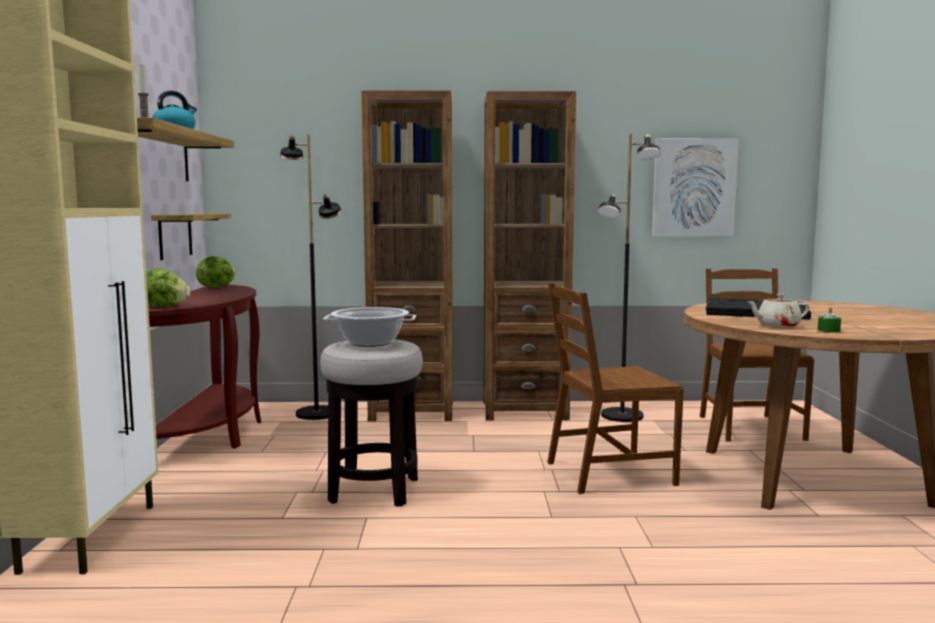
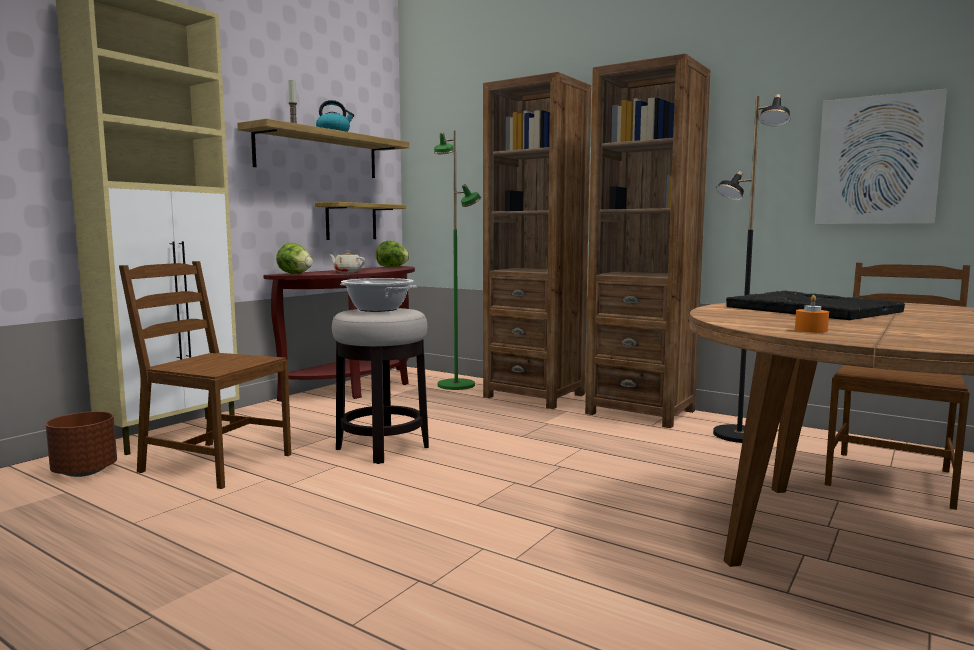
camera: 35 degrees right, 0 degrees up
(73, 607) = (85, 472): none -> brown planter
(316, 413) = (456, 385): black floor lamp -> green floor lamp
(608, 473) = (611, 483): brown chair -> brown chair (214, 463)
(777, 326) = (760, 321): beige teapot -> beige teapot (347, 272)
(828, 330) = (811, 330): green candle -> orange candle

